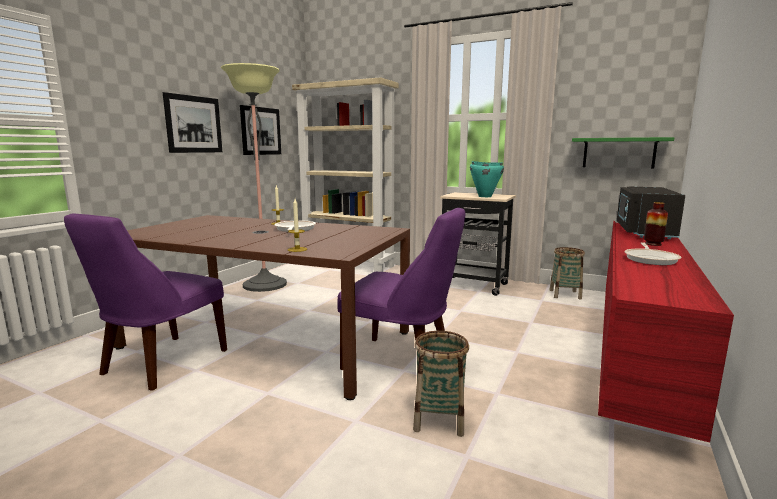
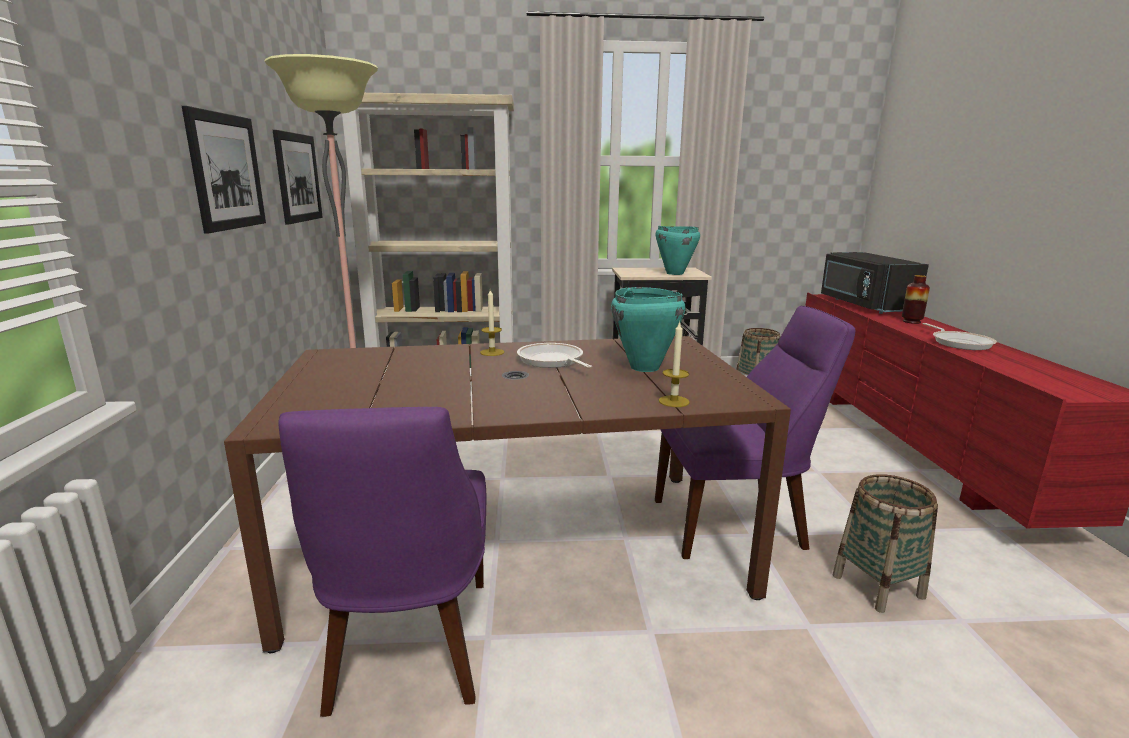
camera: 30 degrees left, 5 degrees up
(331, 237) = (644, 368): none -> turquoise cooking pot
(618, 153) = (802, 211): green shelf -> none

